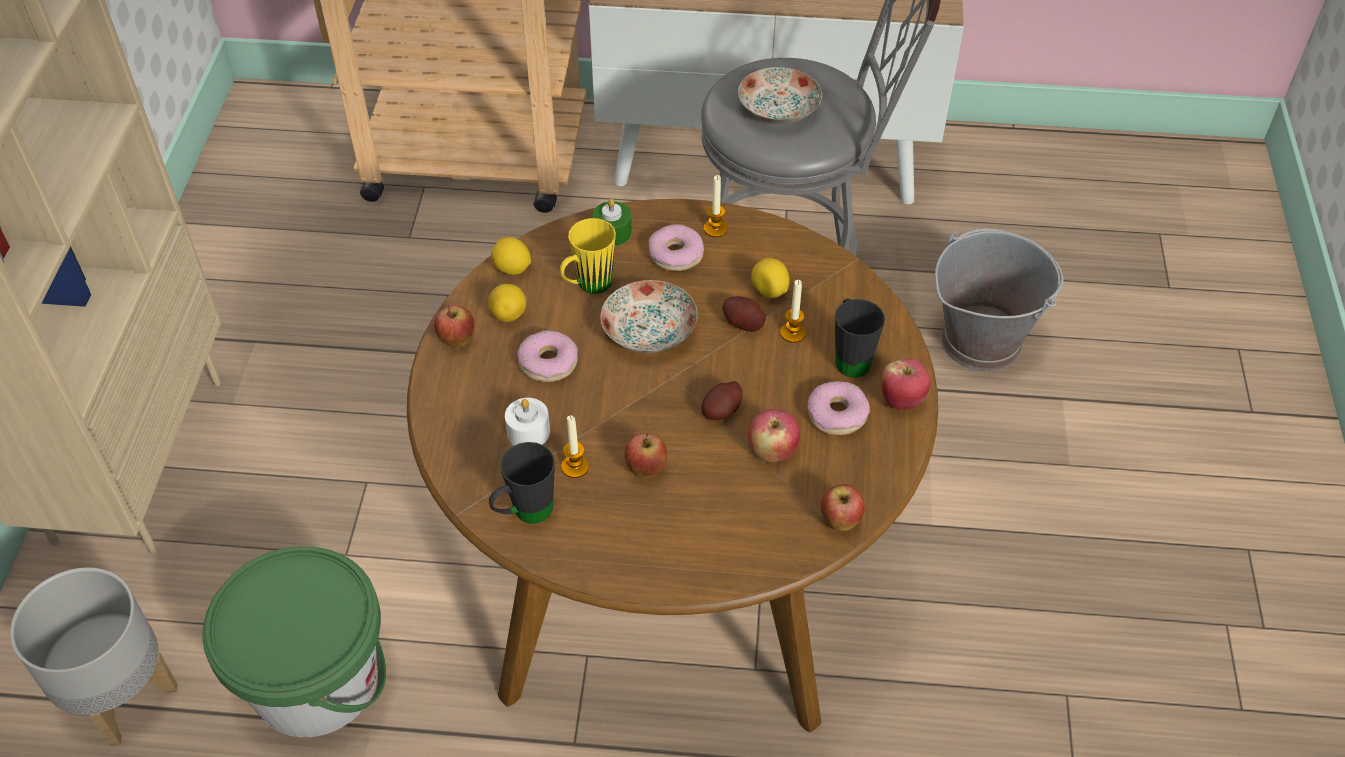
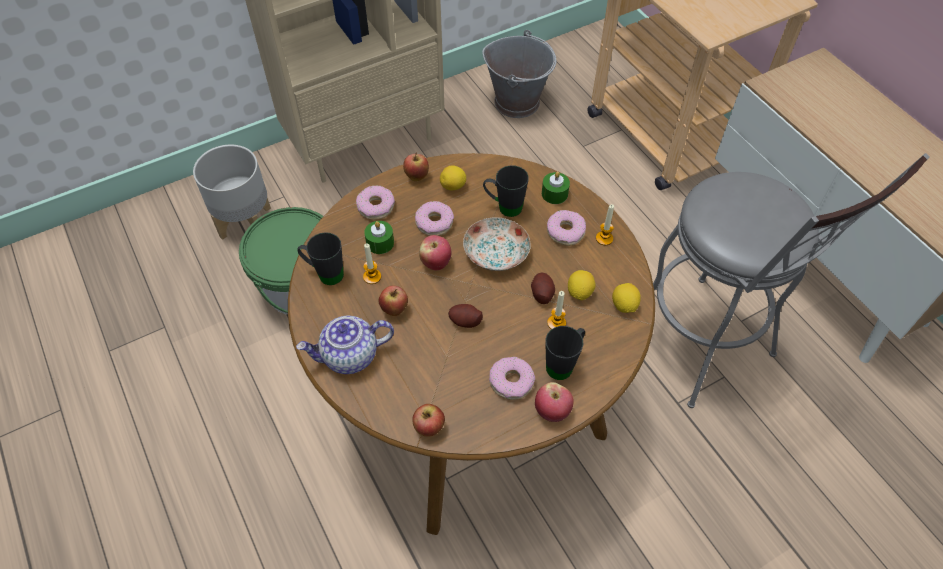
camera: 55 degrees right, 5 degrees up
(465, 407) = (375, 207): none -> donut
(512, 269) = (486, 168): lemon -> lemon (624, 305)
(528, 432) = (380, 243): white candle -> green candle
(588, 286) = (504, 207): yellow mug -> black mug
(677, 550) = (349, 356): none -> teapot
(772, 451) = (455, 363): apple -> apple (435, 263)
(777, 110) = (738, 212): plate -> none
(980, 340) = (791, 468): grey bucket -> grey bucket (517, 102)

